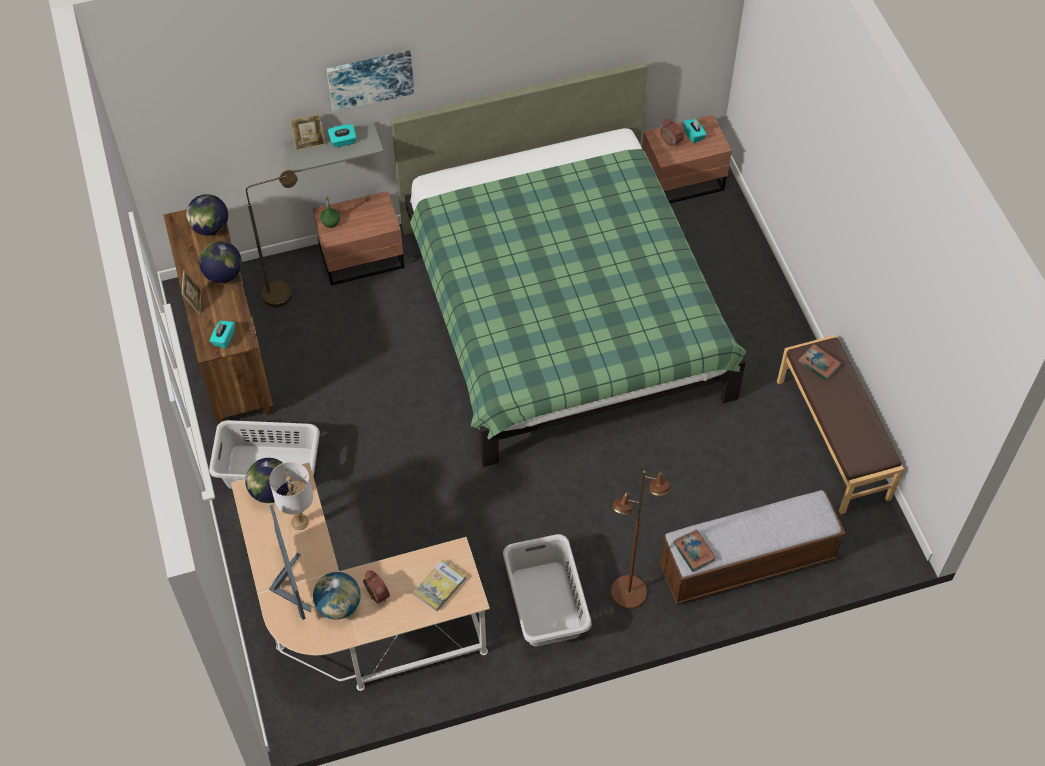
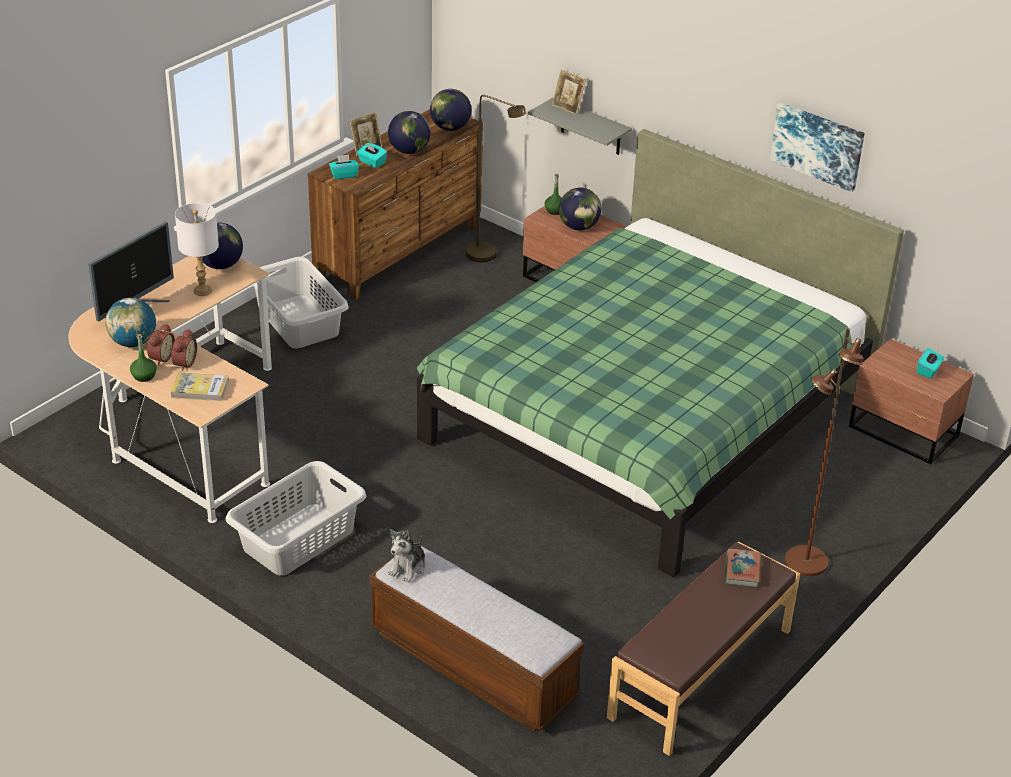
camera: 55 degrees right, 20 degrees down
(343, 141) = (591, 121): turquoise tissue box -> turquoise tissue box (372, 162)
(366, 220) = (579, 227): none -> globe
(370, 79) = (638, 68): picture -> picture (817, 145)
(393, 618) = (144, 376): none -> green bottle
(629, 593) = (359, 591): brown floor lamp -> brown floor lamp (805, 562)
(670, 142) = (898, 359): alarm clock -> alarm clock (183, 363)
(694, 552) = (408, 567): book -> plush toy

